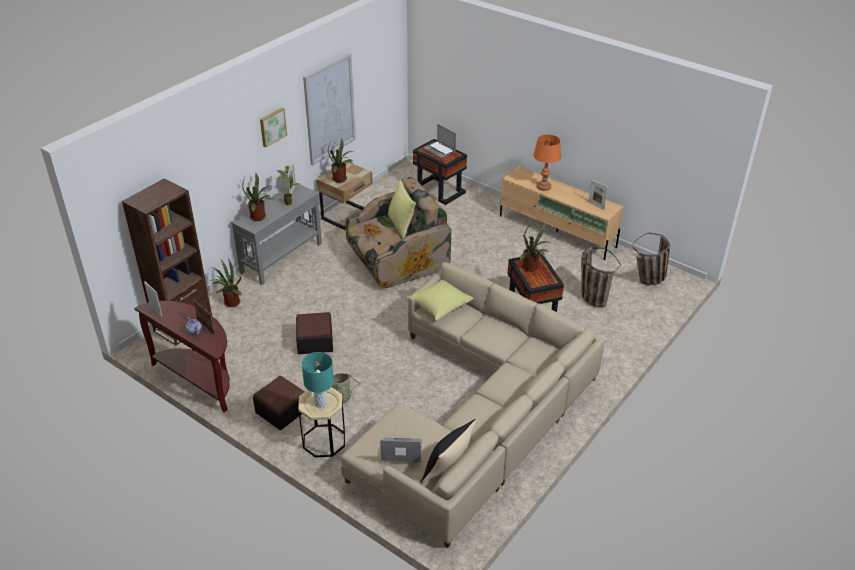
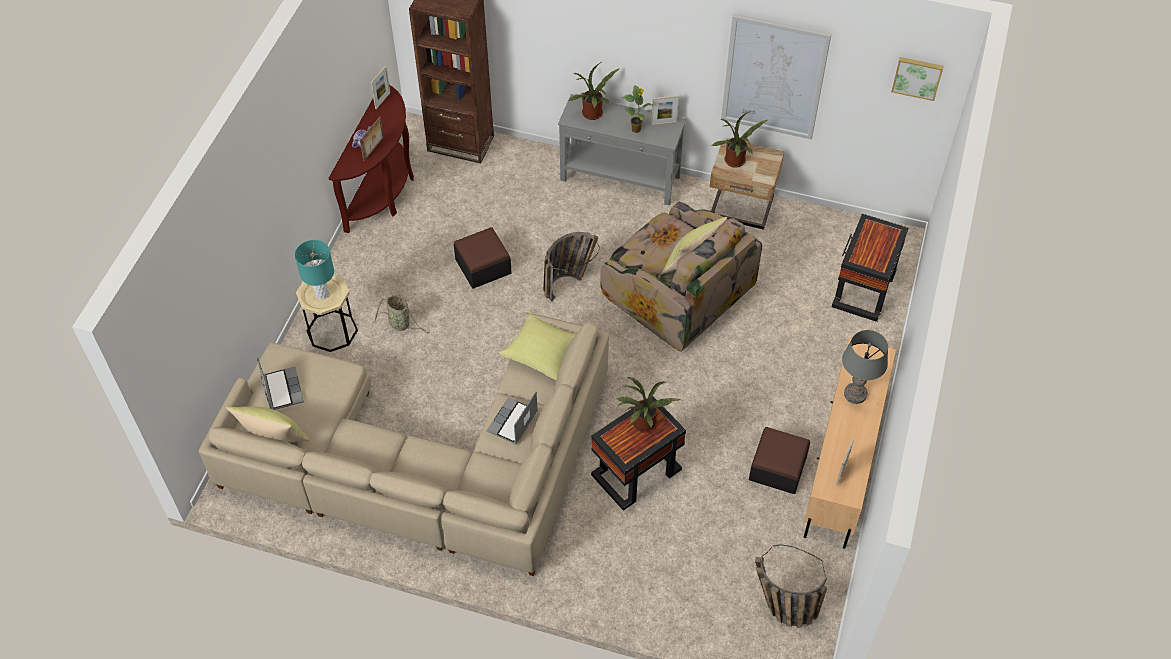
camera: 70 degrees right, 15 degrees up
(230, 303) = (515, 166): potted plant -> none
(272, 126) = (665, 38): picture -> picture (917, 77)
(281, 411) = (362, 278): ottoman -> ottoman (777, 468)
(440, 150) = (879, 244): laptop -> laptop (513, 422)
(447, 468) = (273, 438): black pillow -> yellow pillow
(544, 187) = (855, 394): orange table lamp -> grey table lamp
(590, 294) = (710, 535): basket -> basket (568, 282)

